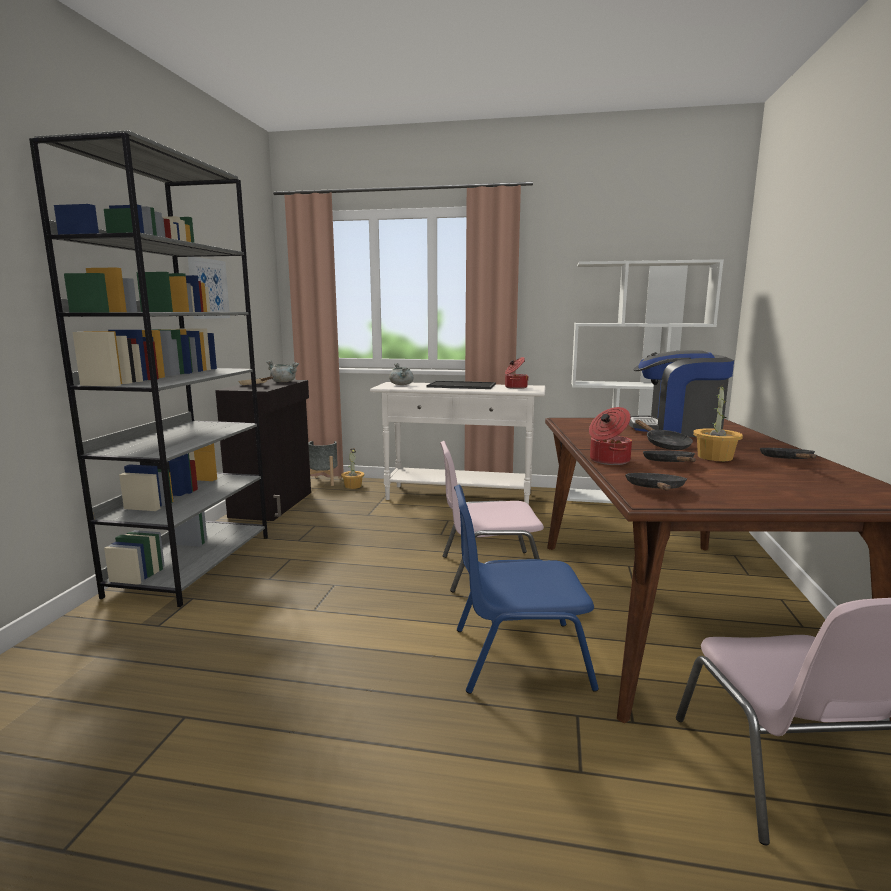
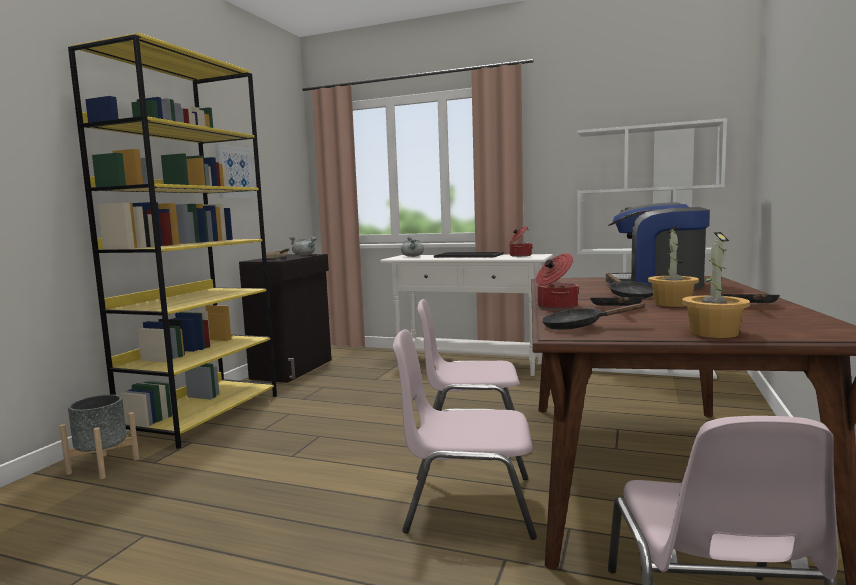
camera: 10 degrees right, 5 degrees down
(193, 564) = (204, 415): grey bookcase -> yellow bookcase
(324, 481) = (347, 351): grey planter -> grey planter (103, 466)
(353, 486) = (372, 355): potted plant -> potted plant (713, 332)
(518, 656) = (467, 504): blue chair -> pink chair
(656, 490) = (578, 327): black frying pan -> black frying pan turned 105 degrees counterclockwise

